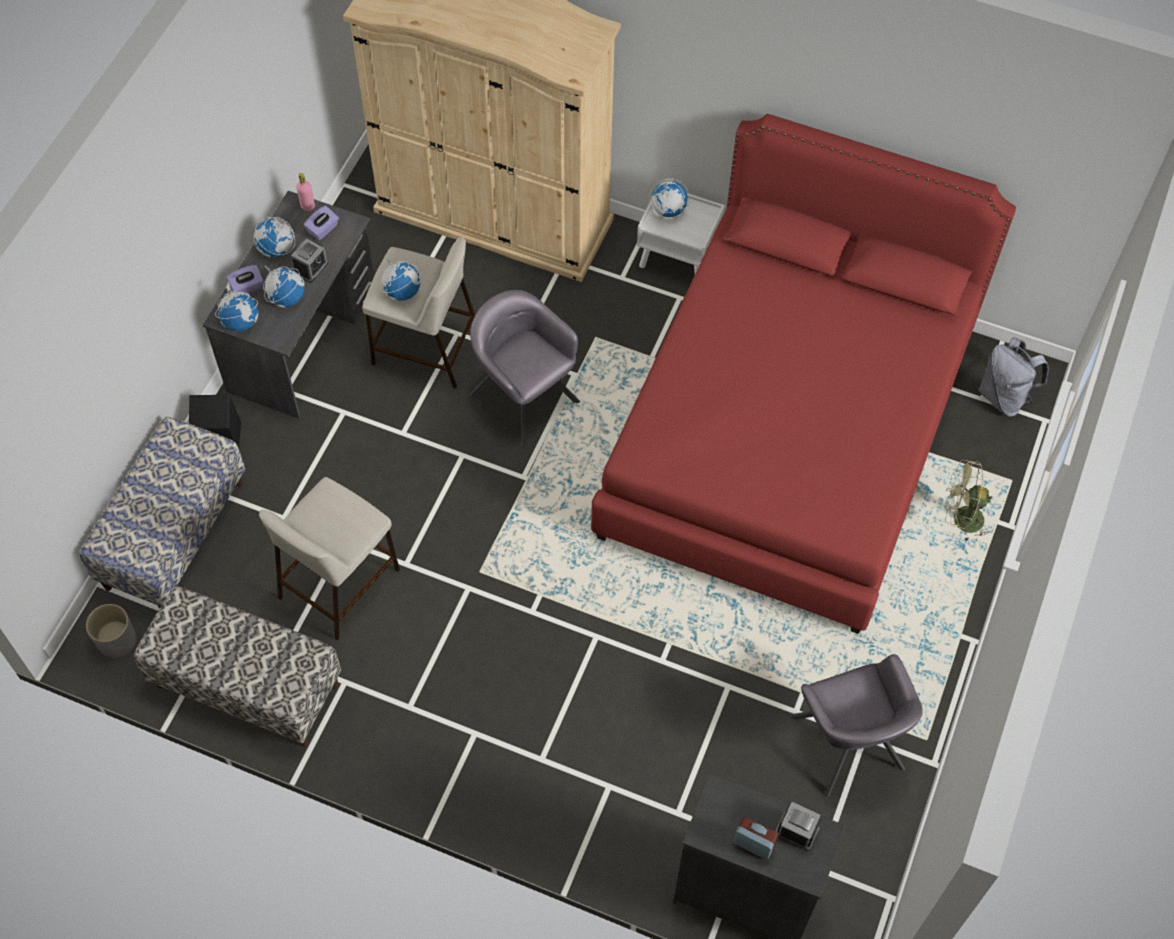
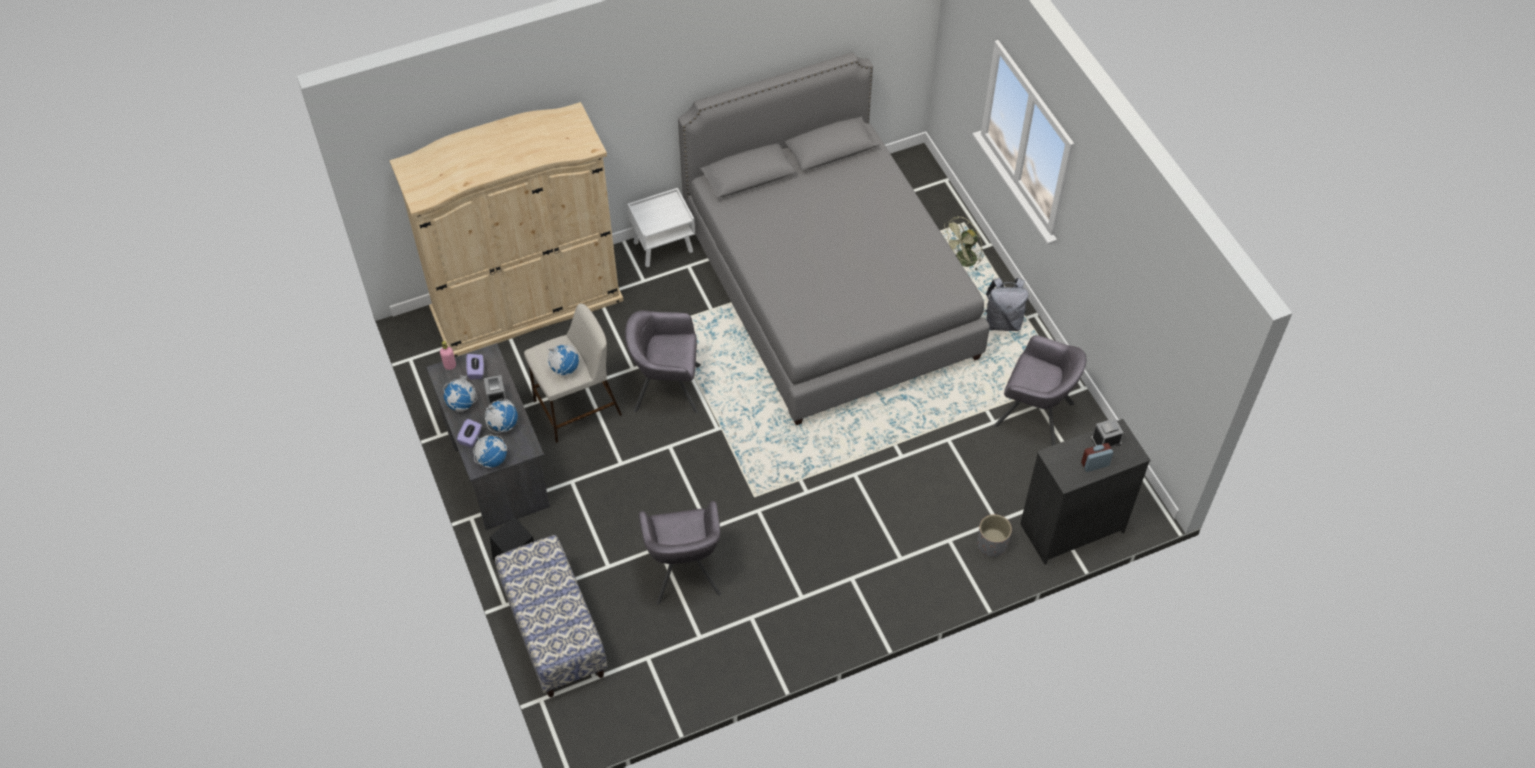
camera: 45 degrees left, 5 degrees down
(117, 641) = (593, 717): grey planter -> grey planter (991, 545)
(246, 685) = (699, 669): bench -> none
(340, 582) = (683, 570): beige stool -> grey armchair
(668, 211) = (649, 214): globe -> none
(788, 433) = (829, 289): red bed -> grey bed
(1004, 397) = (913, 184): grey backpack -> grey backpack (1003, 321)

